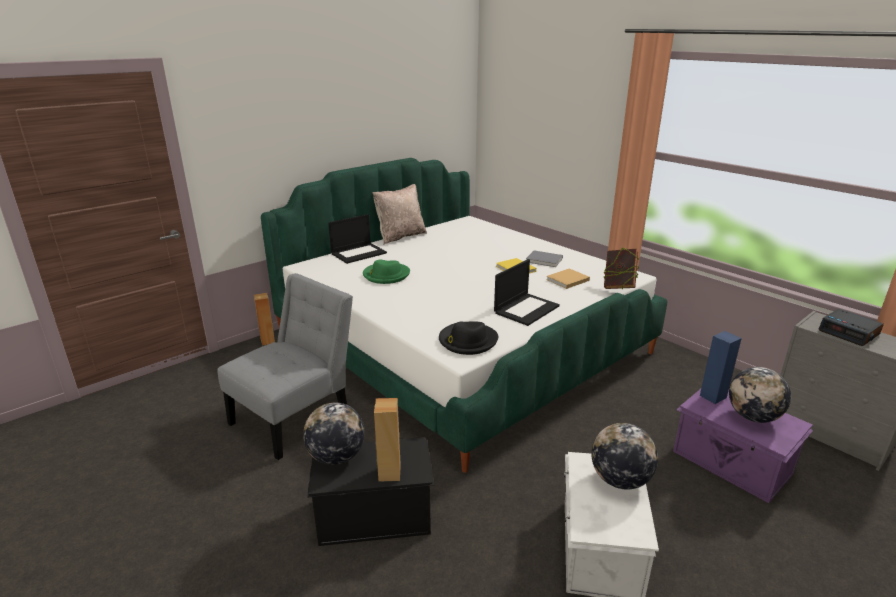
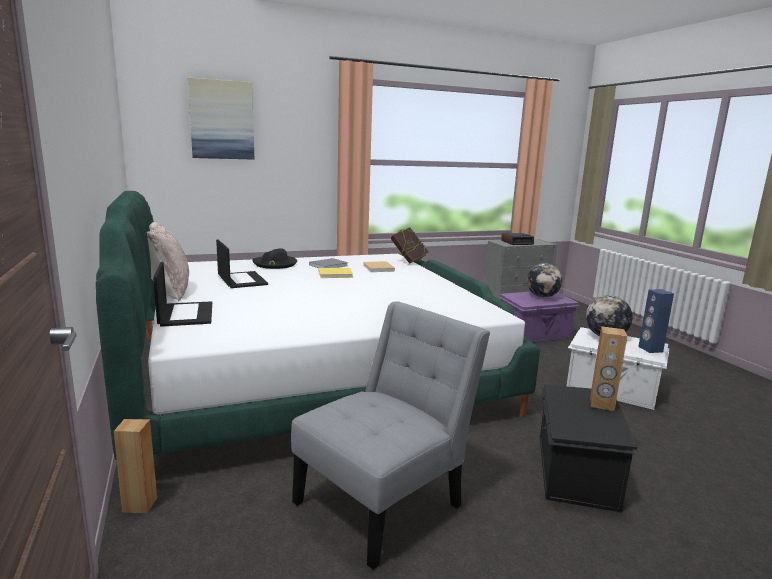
camera: 70 degrees left, 10 degrees down
(296, 417) = (385, 500): grey chair -> grey chair turned 75 degrees clockwise
(336, 457) = (575, 426): globe -> none
(386, 275) = (280, 312): green hat -> none
(467, 341) = (468, 309): black hat -> black hat (275, 264)
(526, 309) = (421, 286): laptop -> laptop (241, 280)
(536, 98) = (222, 120): none -> picture
(712, 396) = (518, 298): blue speaker -> blue speaker (650, 349)

